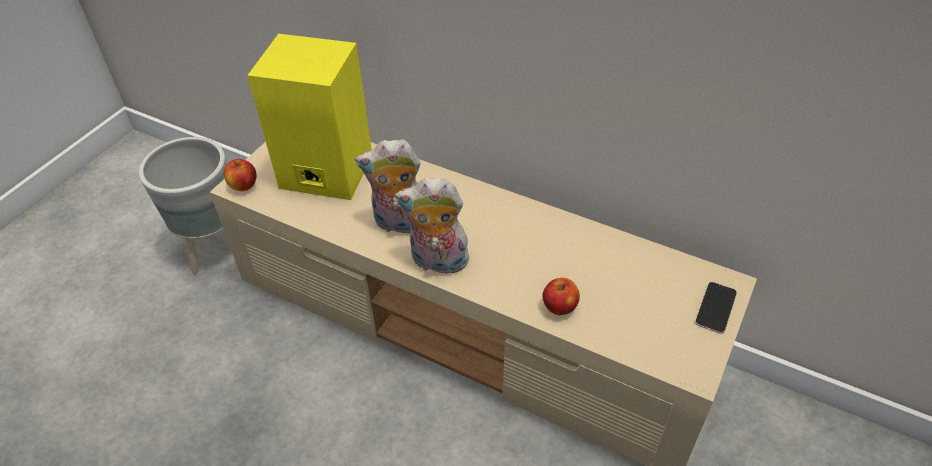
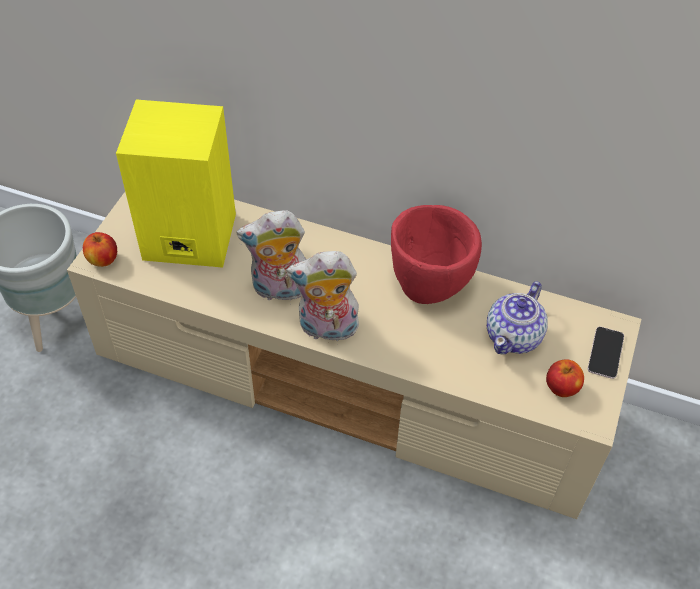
camera: 10 degrees left, 5 degrees up
(544, 229) = (429, 284): none -> red bowl
(559, 307) = (456, 366): apple -> apple (561, 388)
(622, 284) = (514, 336): none -> teapot

